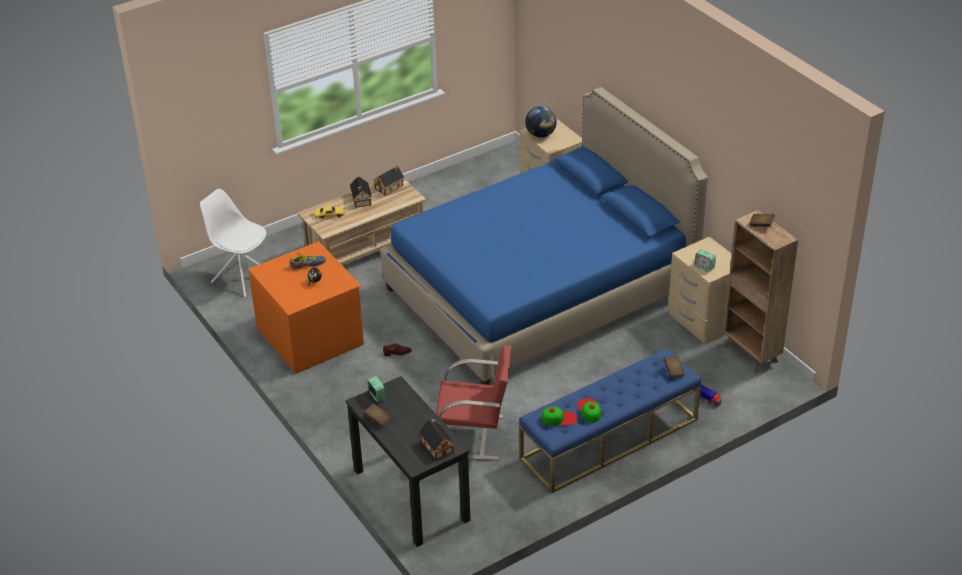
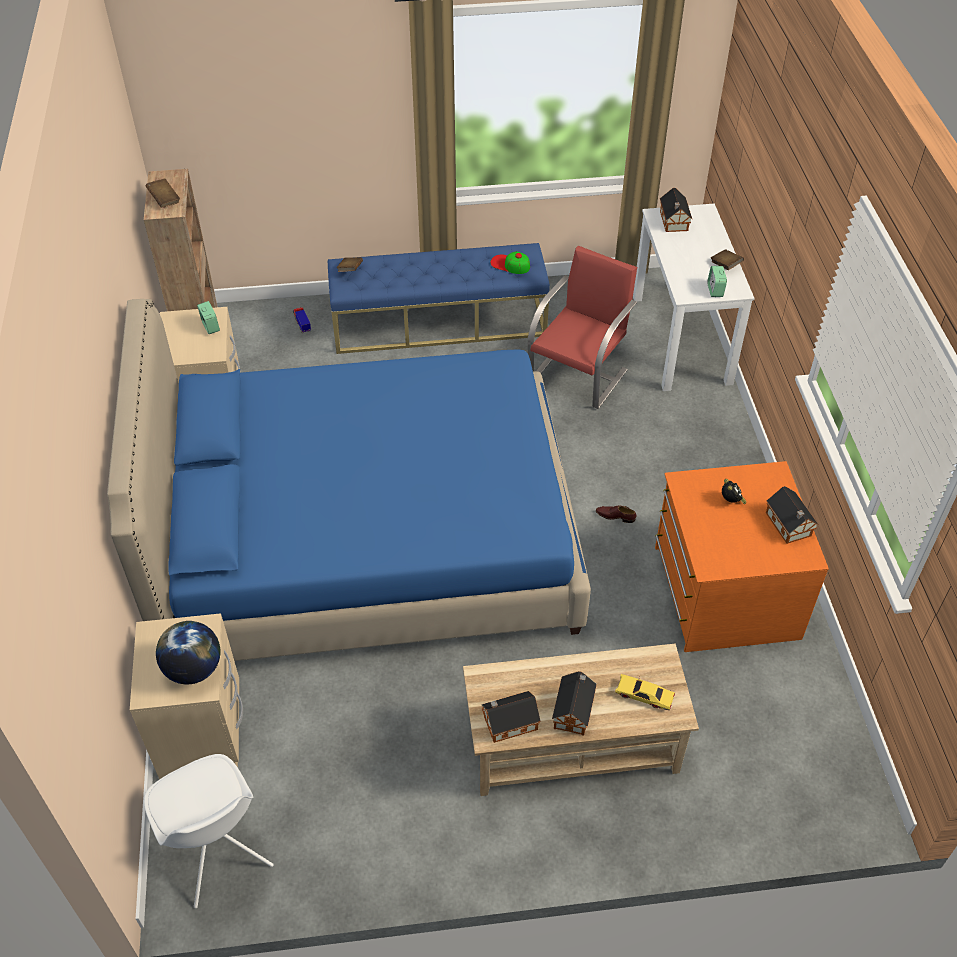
camera: 155 degrees left, 10 degrees up
(241, 277) = (805, 760): white chair -> white chair (218, 854)
(276, 281) = (789, 526): none -> toy house
(307, 264) = (731, 539): shoe -> none
(410, 494) = (681, 339): black desk -> white desk
(475, 436) = (579, 374): red chair -> red chair turned 90 degrees clockwise
(589, 410) = (472, 262): cap -> none

